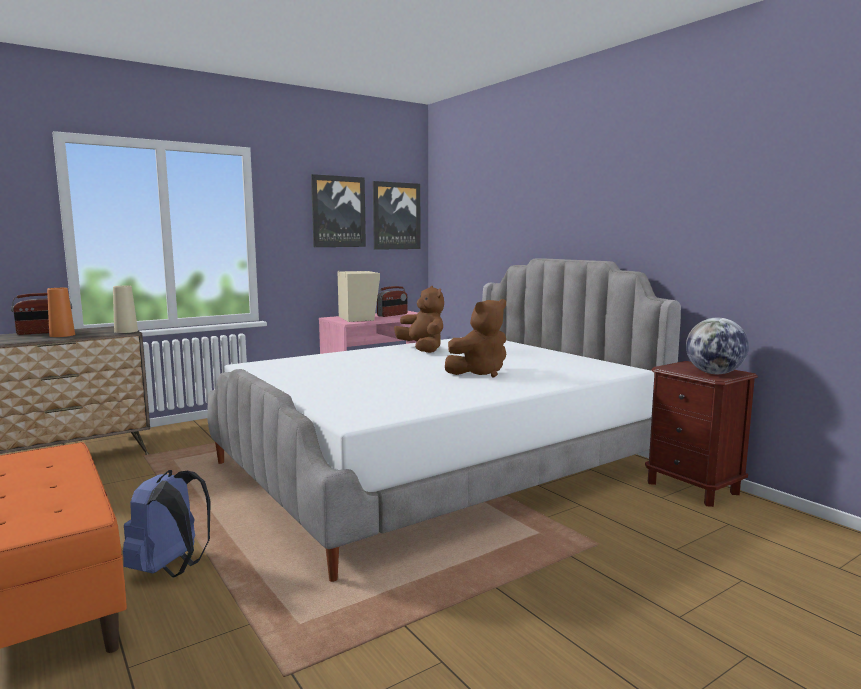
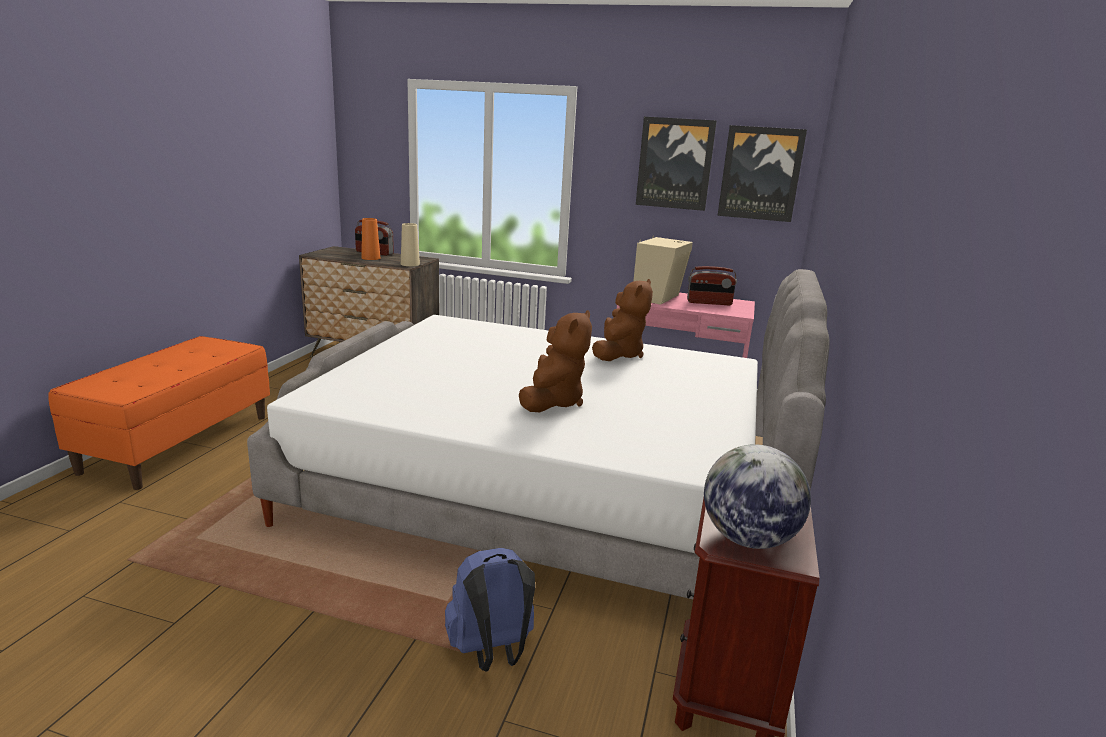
camera: 50 degrees right, 10 degrees up
(170, 568) = (245, 460): blue backpack -> blue backpack (491, 653)
(479, 373) = (553, 401): brown plush toy -> brown plush toy turned 90 degrees counterclockwise

